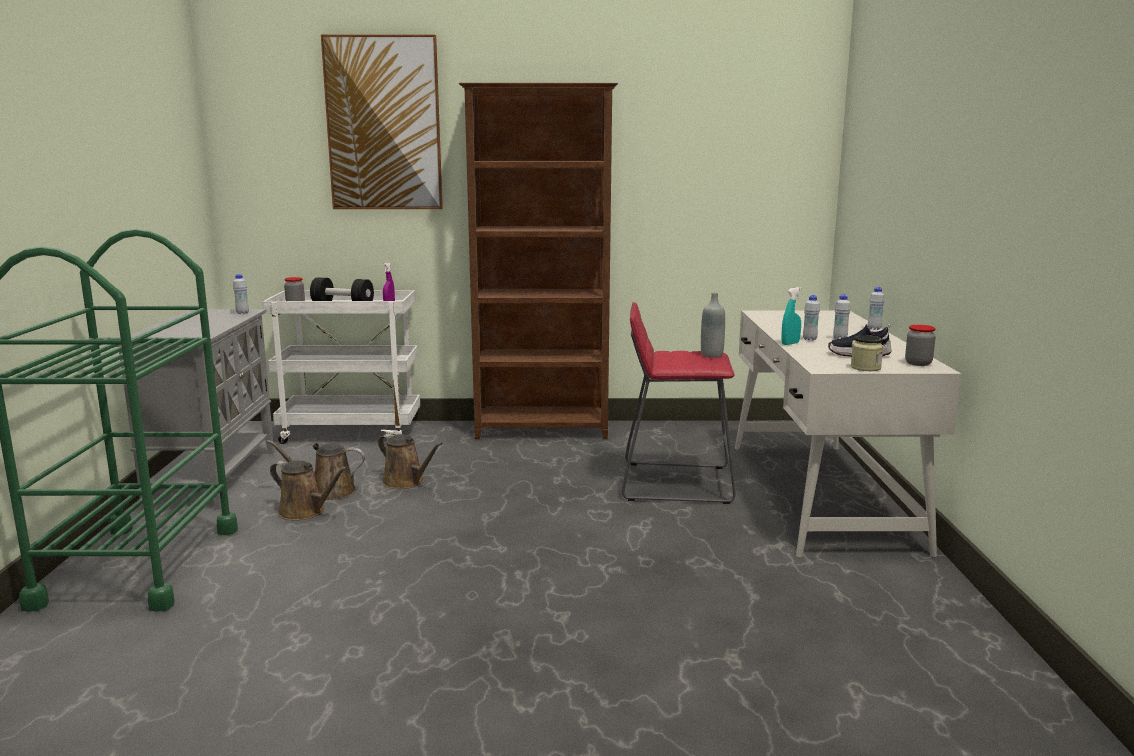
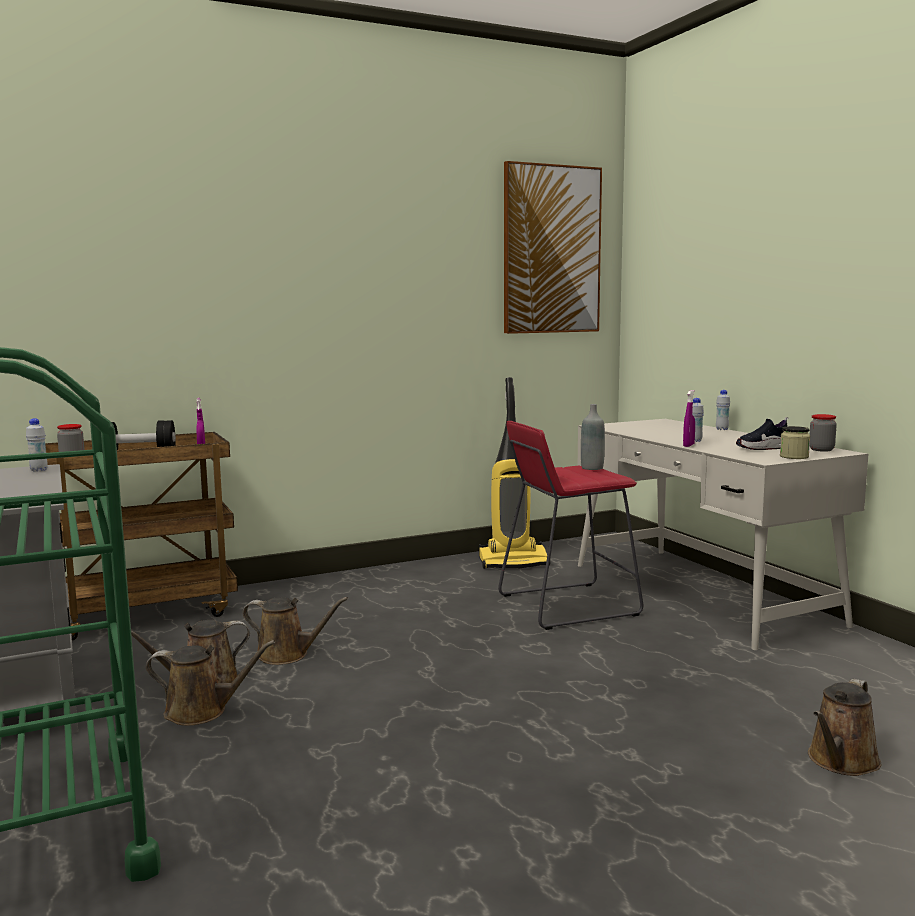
camera: 25 degrees left, 5 degrees down
(352, 432) = (149, 613): white cart -> brown cart
(384, 124) = (171, 236): picture -> picture (551, 250)
(543, 430) = (373, 577): brown bookcase -> none
(679, 435) = (514, 562): none -> vacuum cleaner
(735, 669) = (841, 762): none -> brown watering can
(790, 343) = (688, 445): turquoise spray bottle -> purple spray bottle
(840, 338) = (716, 438): white bottle -> none

